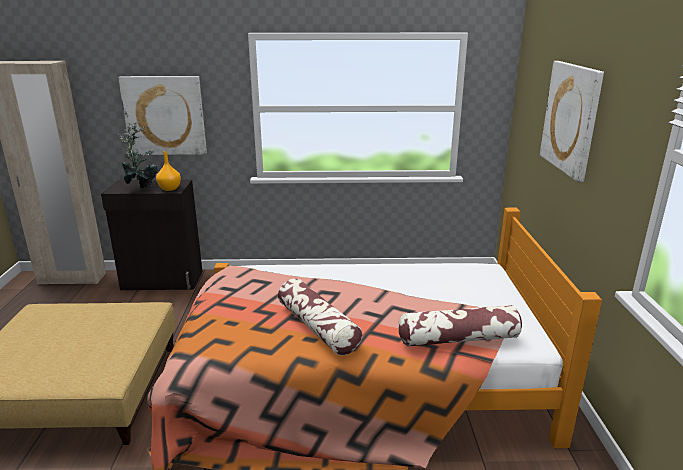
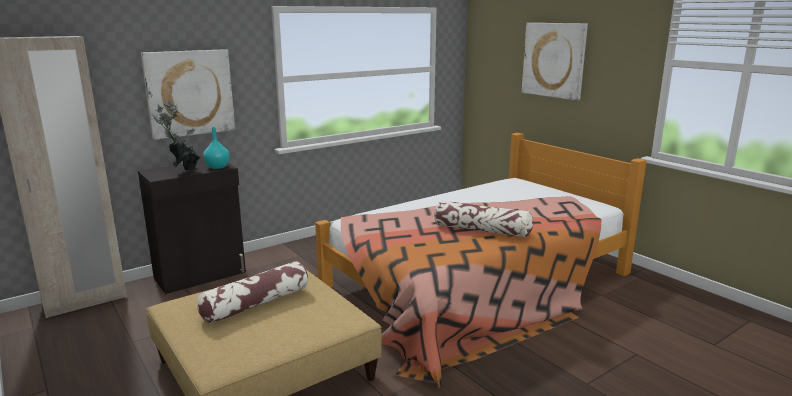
camera: 35 degrees left, 5 degrees down
(169, 189) = (217, 167): orange vase -> turquoise vase
(458, 339) = (567, 213): pillow -> pillow (256, 304)

